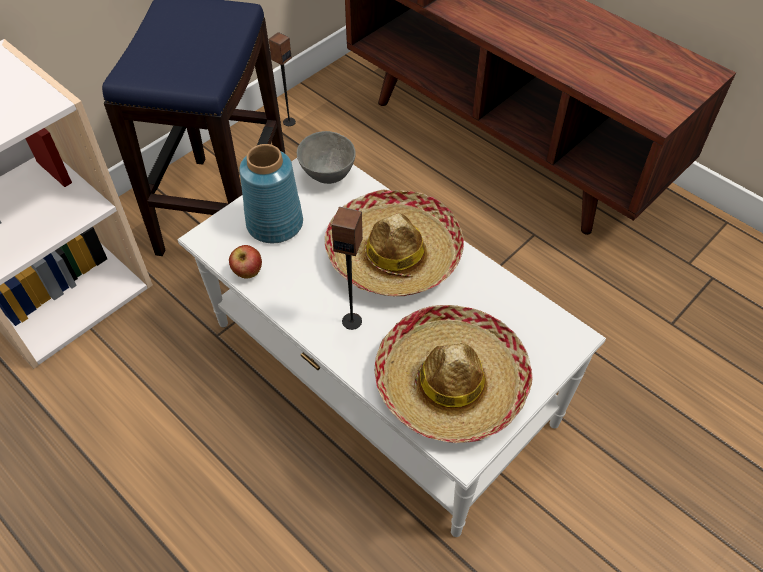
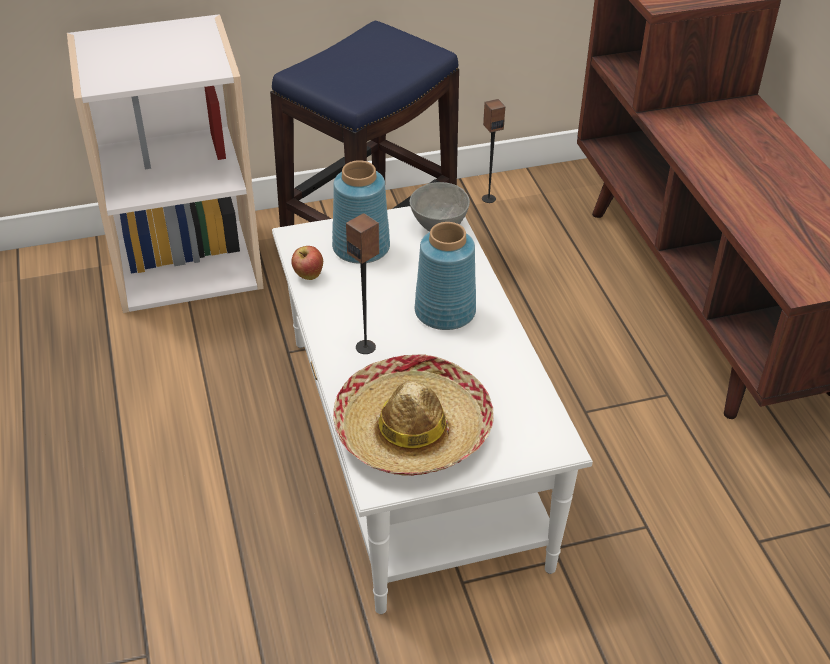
camera: 30 degrees right, 10 degrees down
(394, 255) = (446, 312): hat -> blue vase

